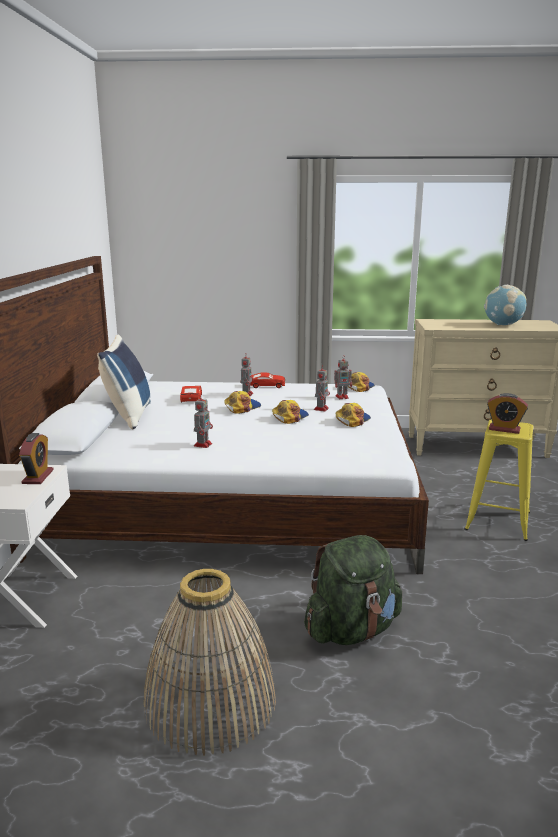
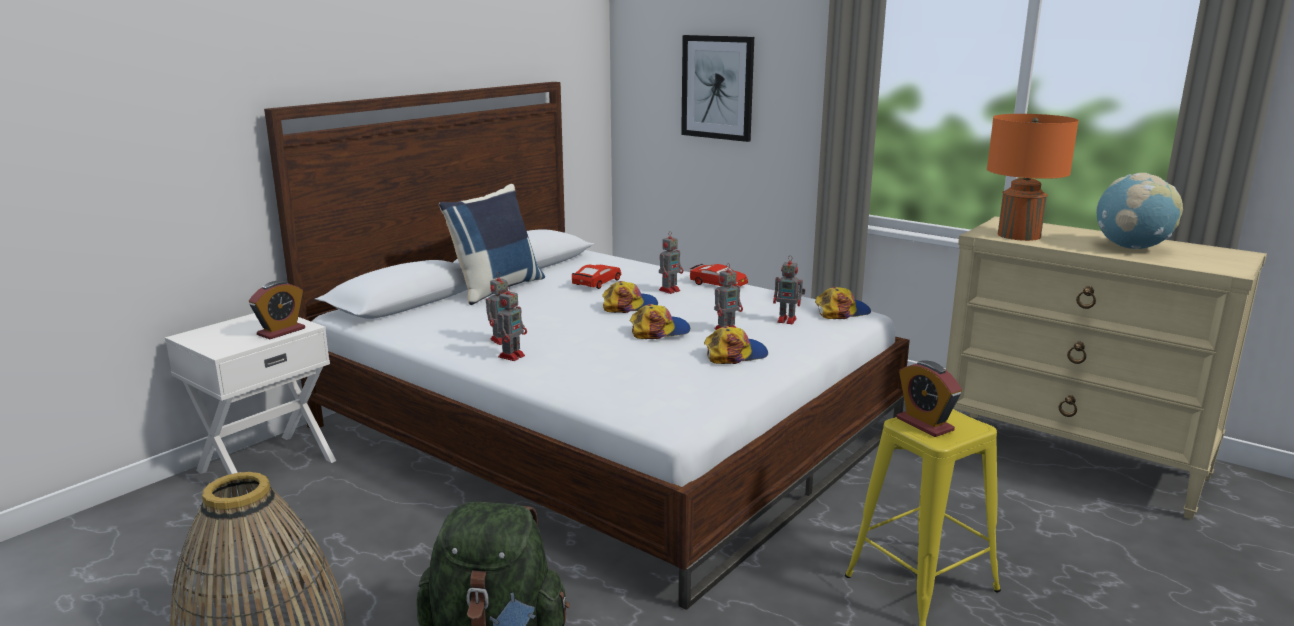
camera: 35 degrees right, 0 degrees up
(208, 254) = (717, 87): none -> picture
(230, 452) = (512, 356): none -> toy robot
(448, 326) = (1019, 235): none -> orange table lamp

